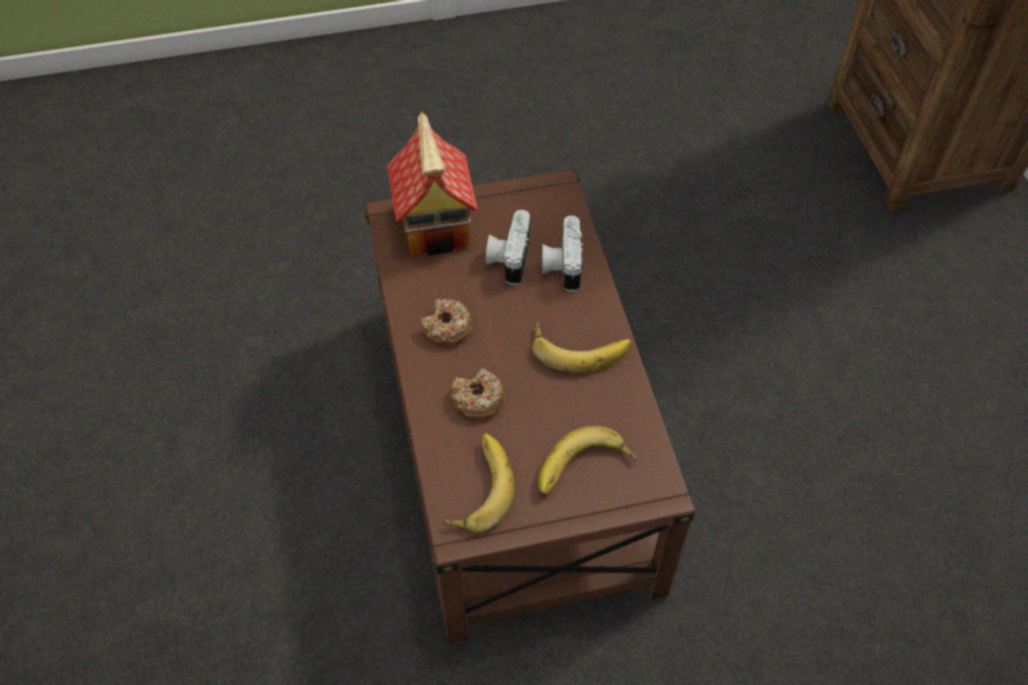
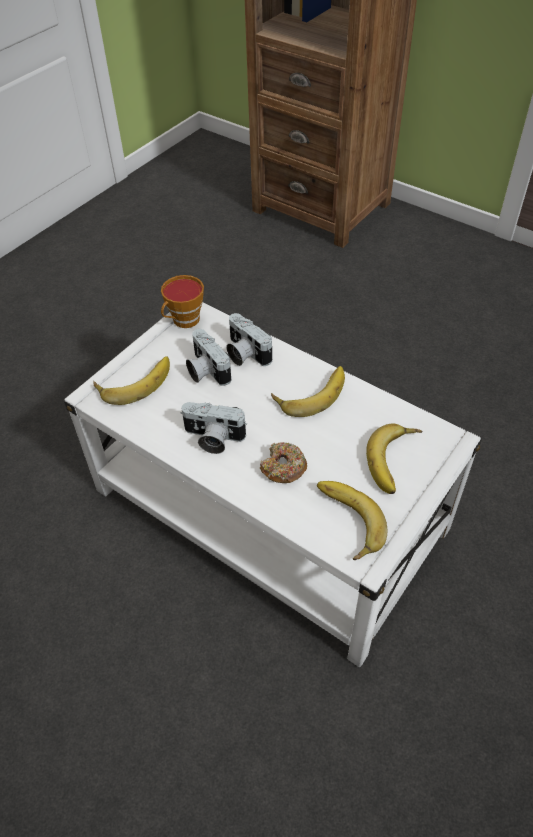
camera: 40 degrees left, 5 degrees down
(436, 226) = (134, 381): toy house -> banana
(447, 327) = (212, 438): donut -> camera
(514, 442) = (269, 510): brown coffee table -> white coffee table
(540, 193) = (184, 321): none -> cup

